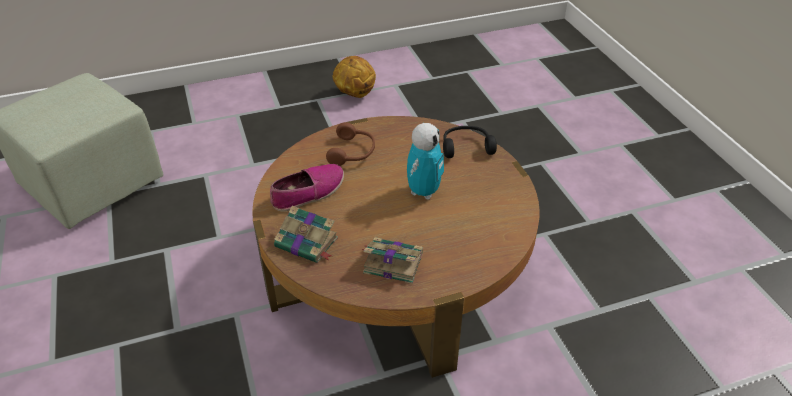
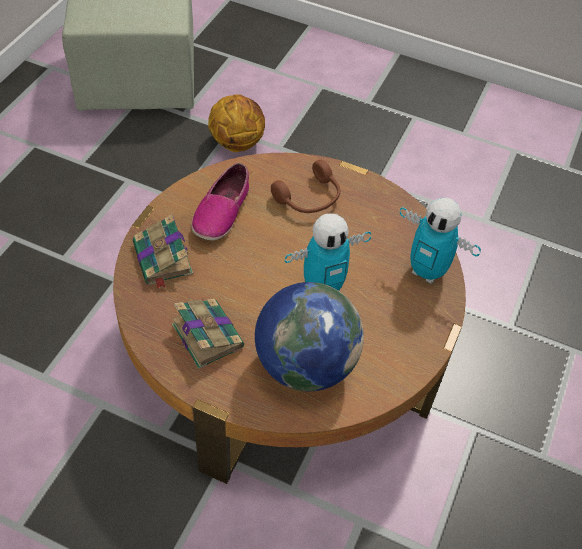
camera: 40 degrees right, 10 degrees up
(308, 193) = (221, 211): shoe -> shoe turned 105 degrees clockwise
(354, 94) = (458, 134): basketball -> basketball (237, 143)
(466, 147) = (427, 272): black headphones -> toy robot
(467, 236) = (305, 364): none -> globe

